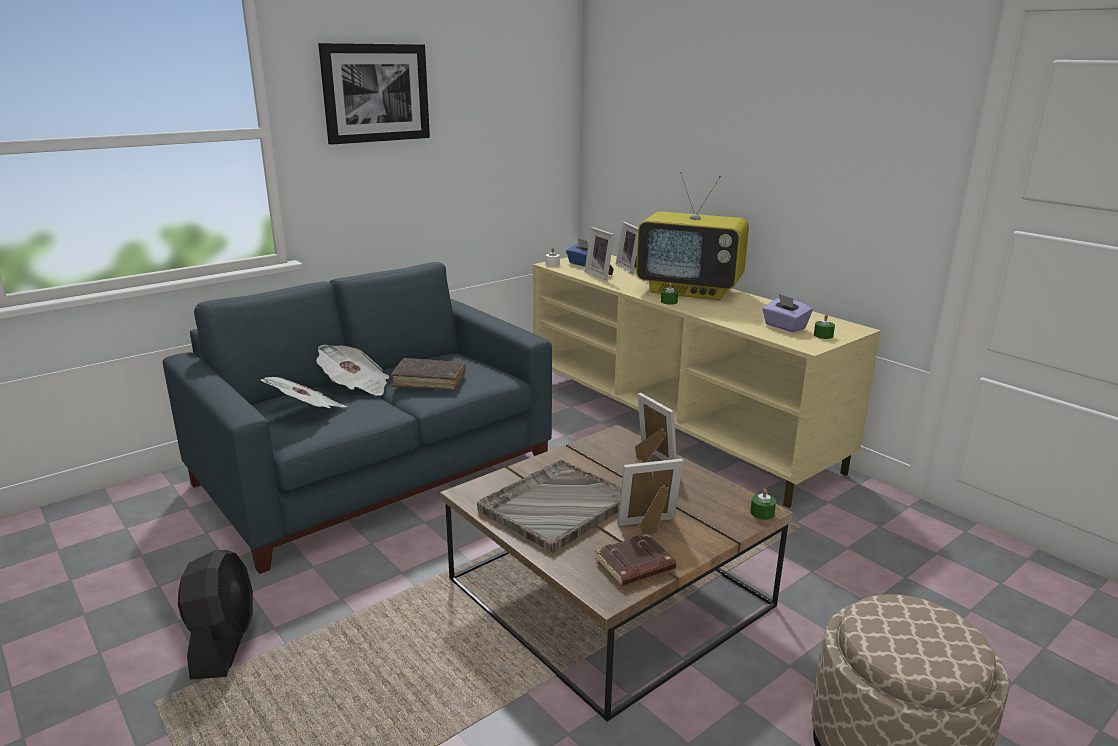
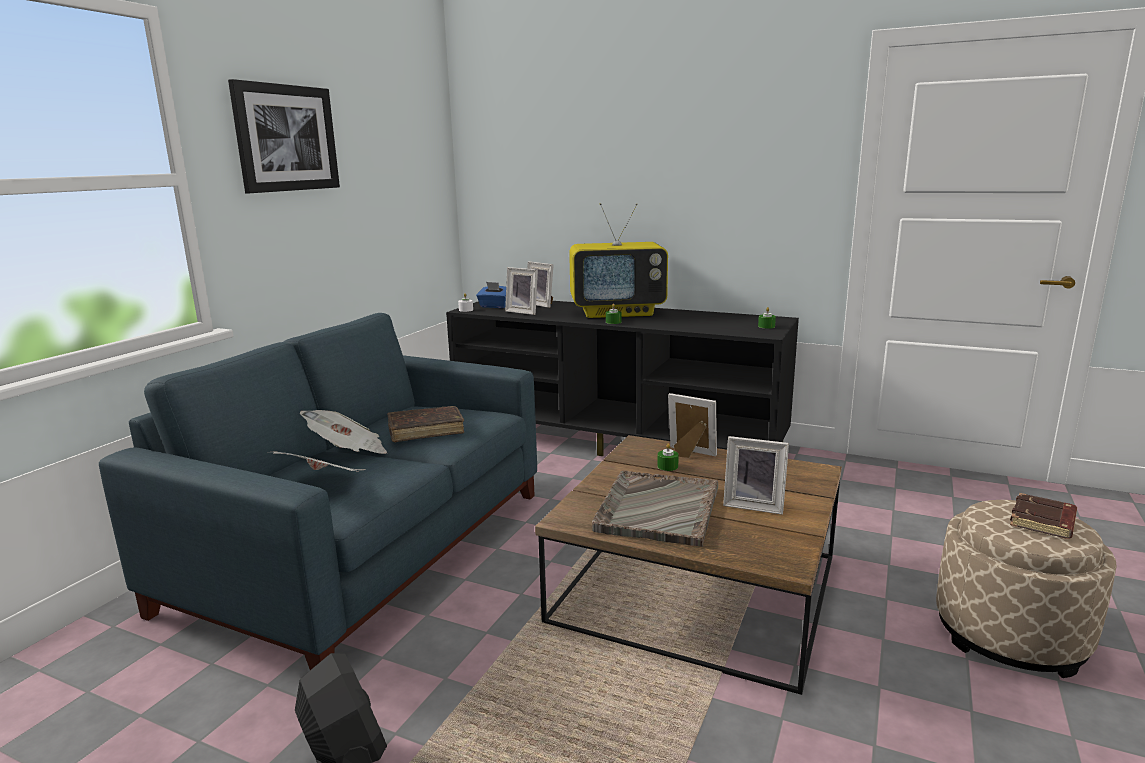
camera: 25 degrees left, 5 degrees down
(634, 566) = (780, 537): brown book -> brown book (1043, 522)
(649, 527) = (754, 505): picture frame -> picture frame turned 120 degrees counterclockwise
(676, 424) = (616, 440): beige tv stand -> black tv stand
(762, 513) = (822, 472): green candle -> green candle (667, 466)
(784, 326) = (729, 325): purple tissue box -> none

